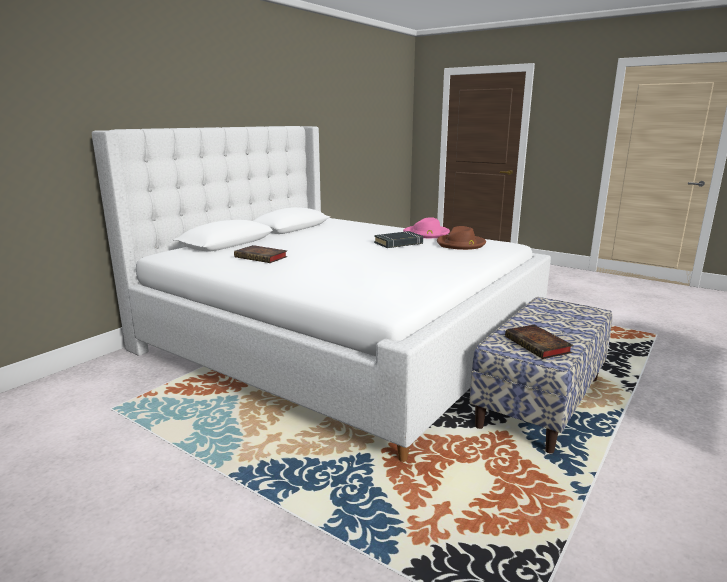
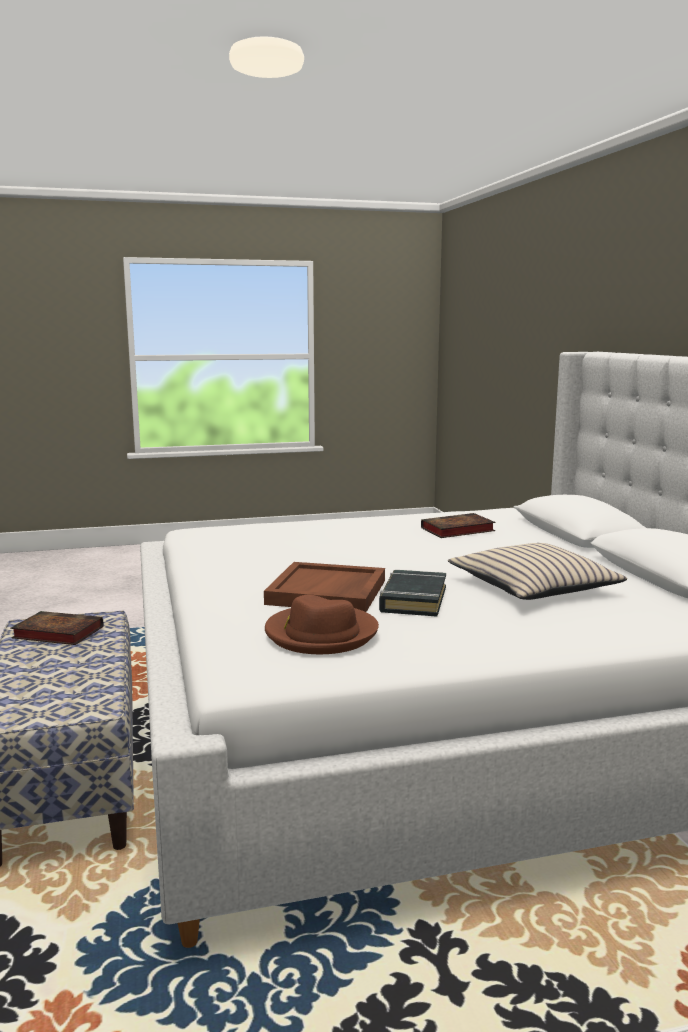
camera: 130 degrees right, 5 degrees down
(345, 236) = (534, 587): none -> beige pillow
(421, 253) = (327, 592): none -> brown tray
(427, 234) = (455, 643): pink hat -> none

